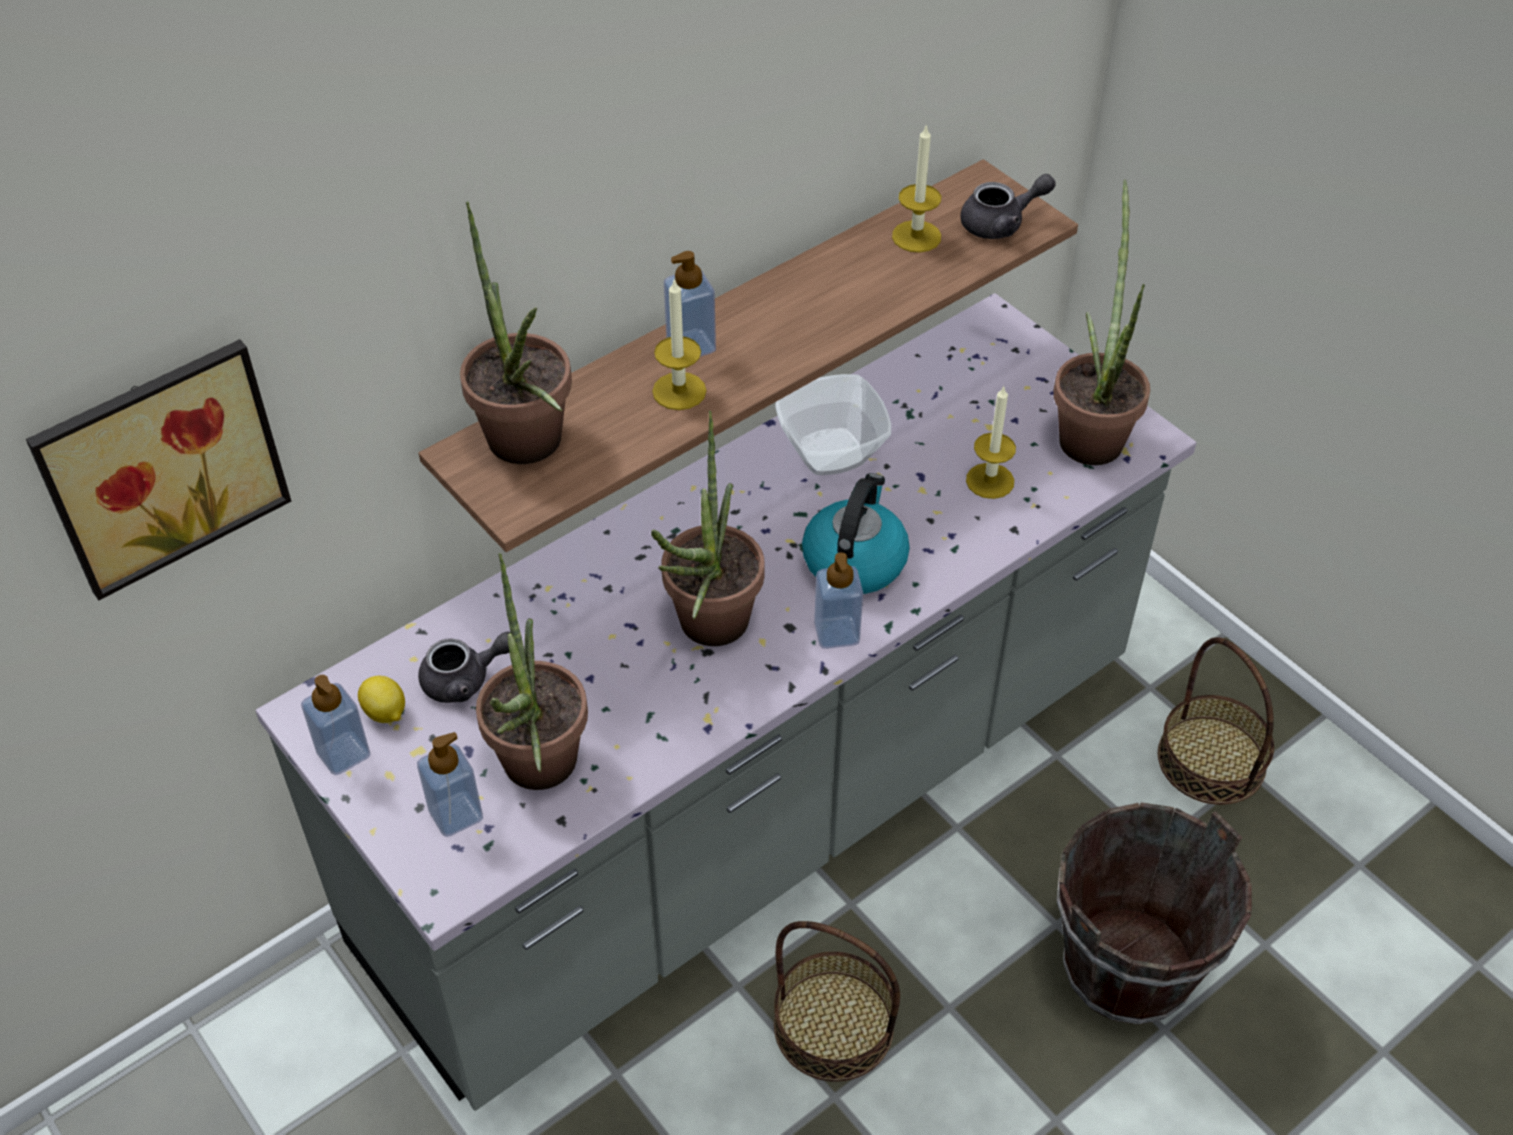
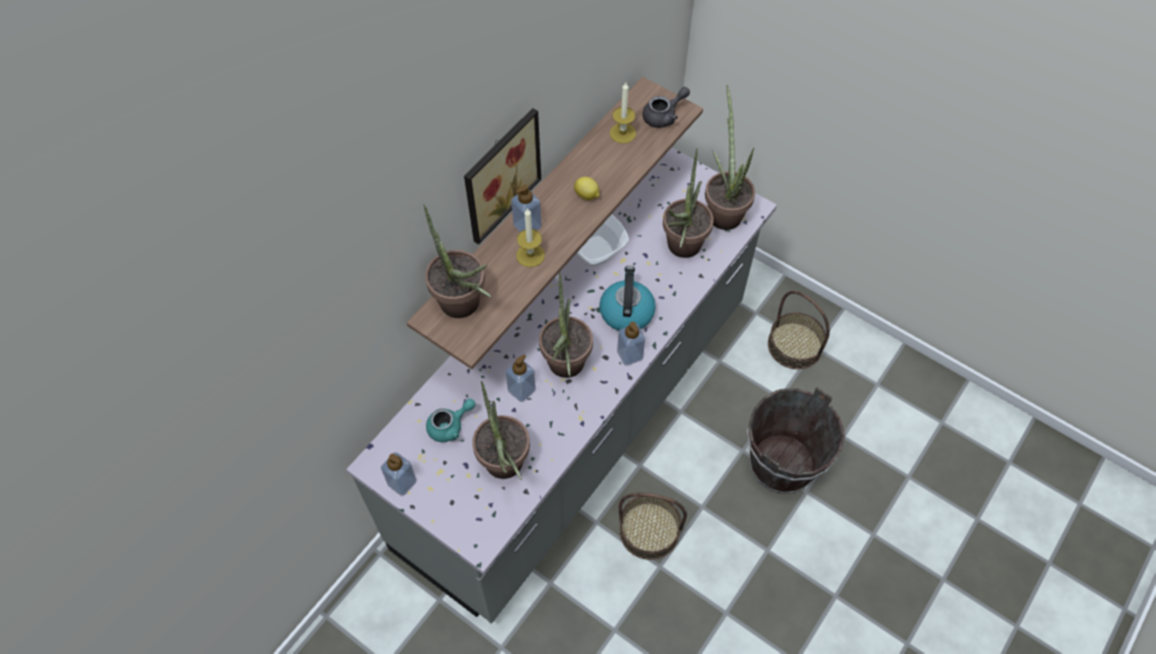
camera: 15 degrees left, 10 degrees up
(160, 462) = (296, 379): picture -> picture (498, 174)
(385, 713) = (415, 455): lemon -> lemon (587, 196)
(456, 814) = (472, 501): soap dispenser -> soap dispenser (521, 390)
(465, 679) = (450, 426): grey teapot -> turquoise teapot
(990, 481) = (681, 250): candle -> potted plant

